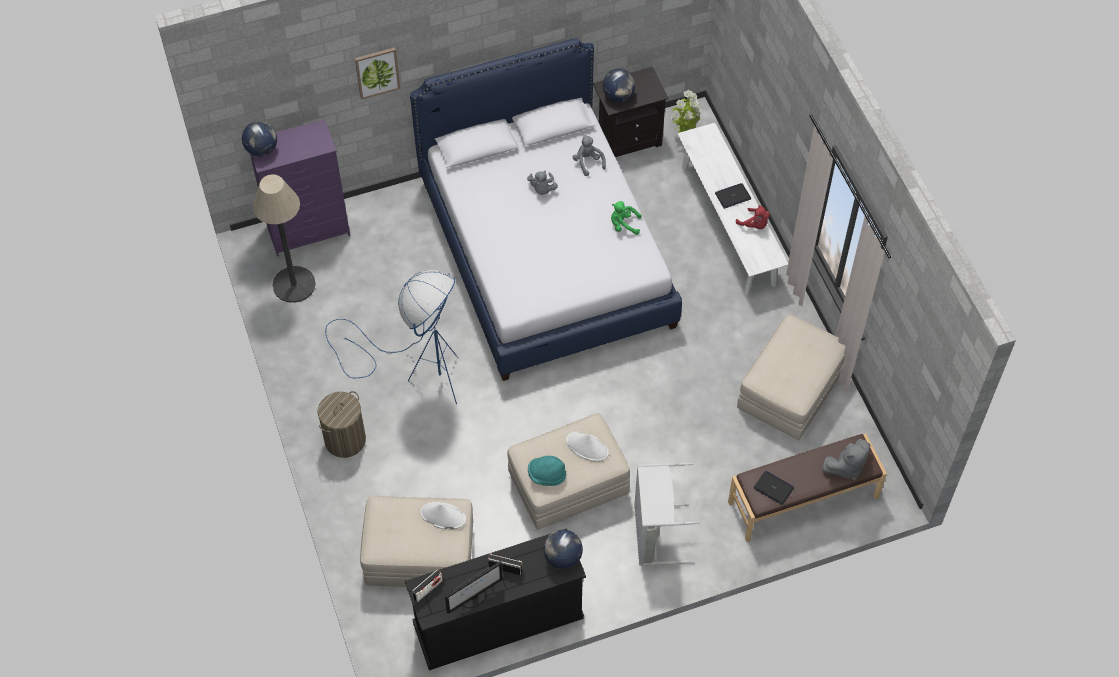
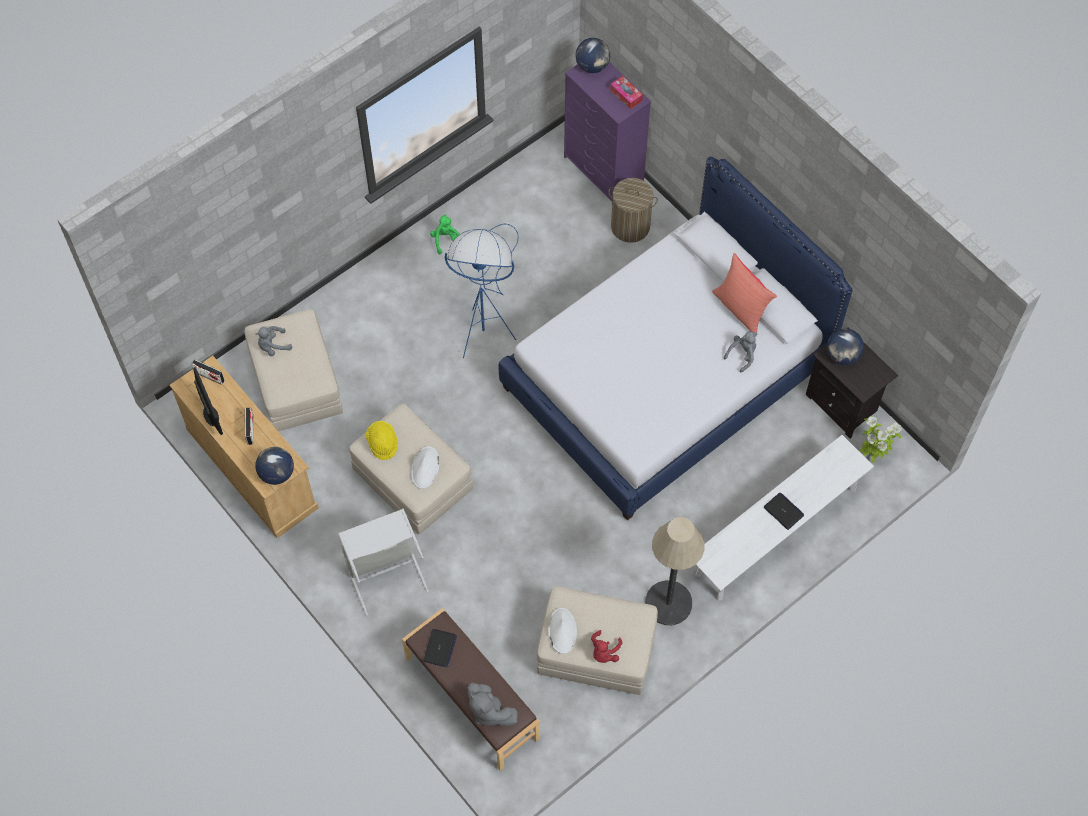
camera: 70 degrees right, 5 degrees up
(294, 284) = (539, 182): floor lamp -> floor lamp (668, 603)
(308, 135) = (626, 95): none -> tissue box
(345, 440) = (391, 282): laundry basket -> laundry basket (630, 226)
(377, 72) = (699, 111): picture -> none
(443, 516) = (309, 373): white hat -> white hat (562, 631)
(474, 599) = (211, 416): monitor -> monitor turned 150 degrees counterclockwise
(497, 621) = (251, 468): black dresser -> beige dresser
(542, 148) = (741, 309): none -> red pillow
(542, 189) = (690, 325): grey plush toy -> grey plush toy (273, 346)
(546, 475) = (382, 443): turquoise hat -> yellow hat
(623, 225) = (679, 411): green plush toy -> green plush toy (446, 240)
(754, 225) = (756, 543): red plush toy -> red plush toy (604, 652)

